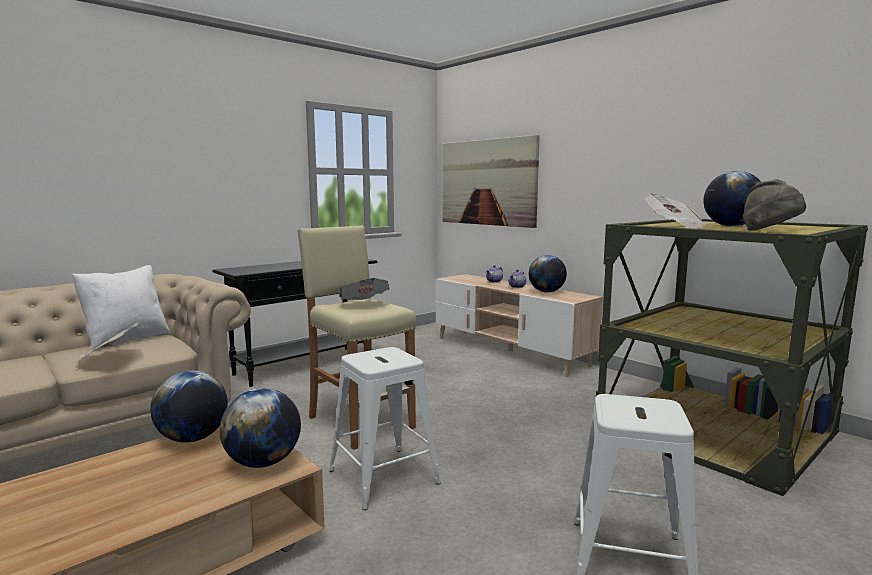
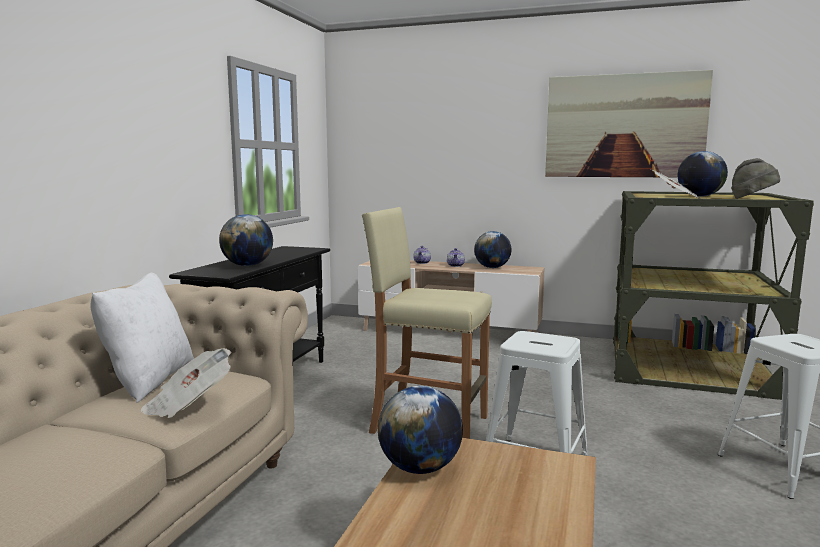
camera: 30 degrees left, 0 degrees up
(263, 462) = (538, 467): globe -> globe (247, 265)
(364, 304) = (434, 293): newspaper -> none
(487, 182) = (401, 159): picture -> picture (624, 126)

